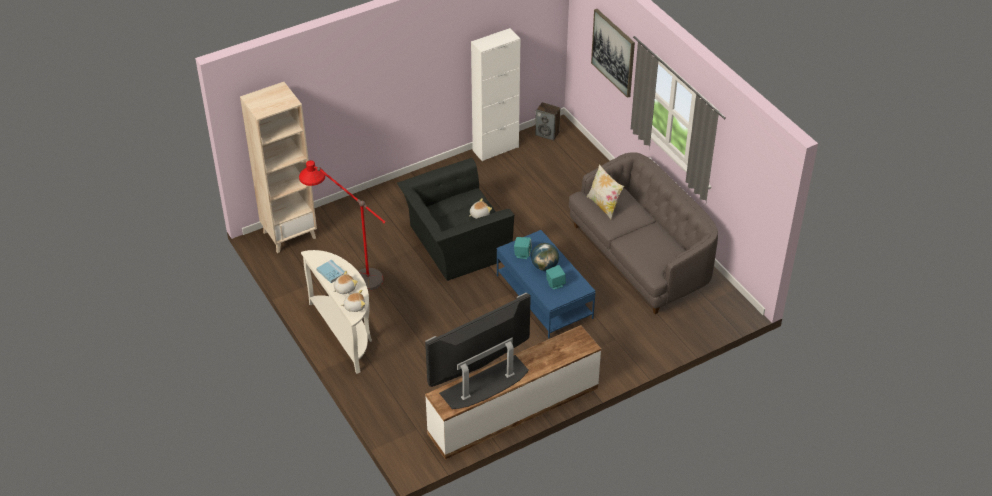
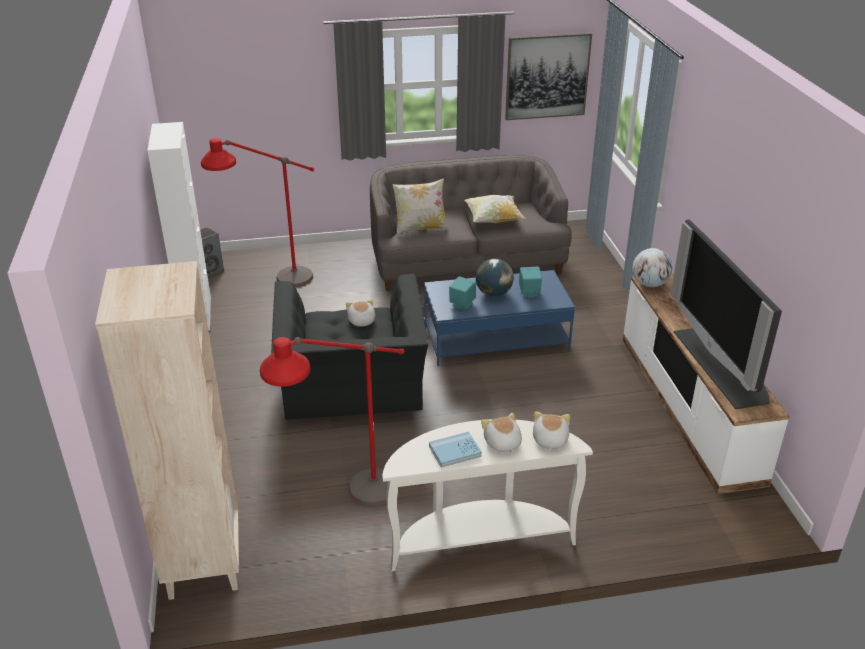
camera: 70 degrees left, 10 degrees down
(548, 169) = (272, 286): none -> red floor lamp
(574, 335) = (649, 284): none -> globe
(613, 52) = (270, 88): picture -> picture (547, 76)
(639, 240) = (493, 220): none -> pillow

